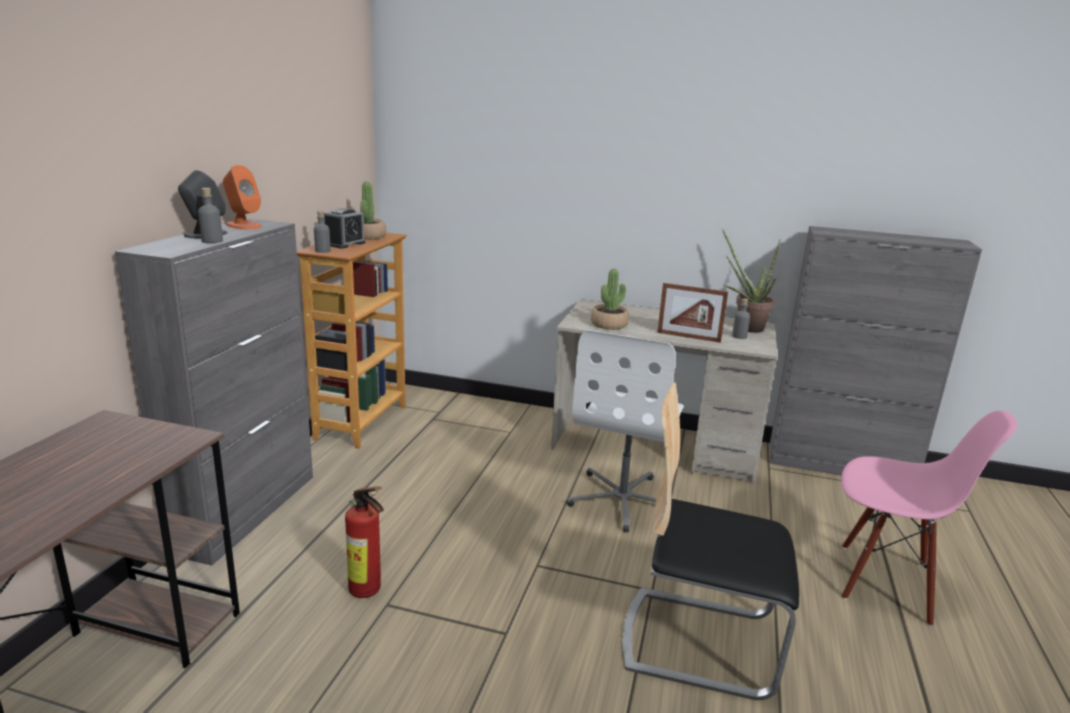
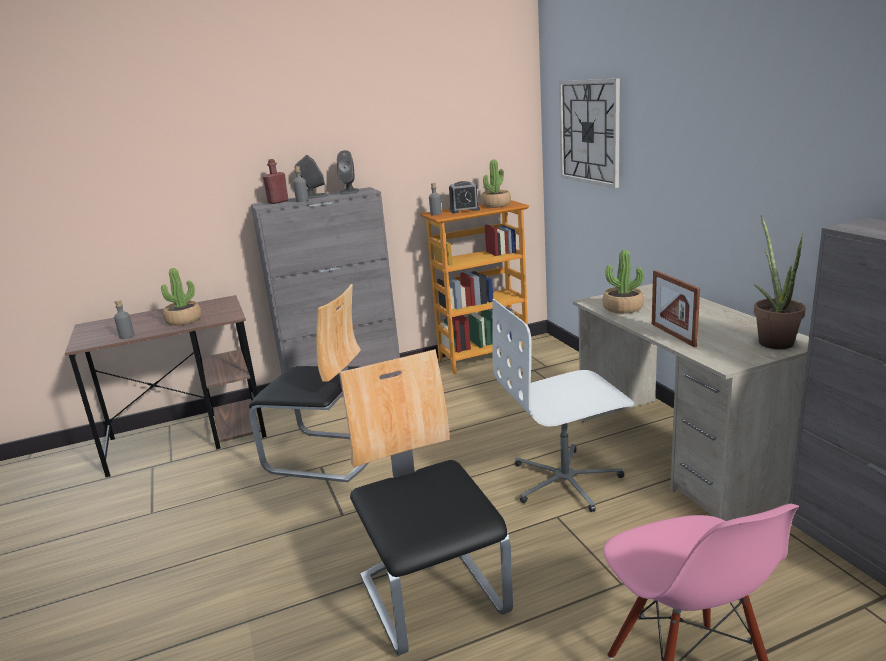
camera: 55 degrees right, 0 degrees up
(109, 467) = (184, 320): none -> potted plant
(168, 245) = (278, 202): none -> red bottle
(243, 225) = (349, 191): orange speaker -> grey speaker
(368, 592) = (324, 456): fire extinguisher -> chair
(470, 153) = (589, 132): none -> wall clock
(739, 336) = (735, 347): grey bottle -> grey bottle (127, 336)

